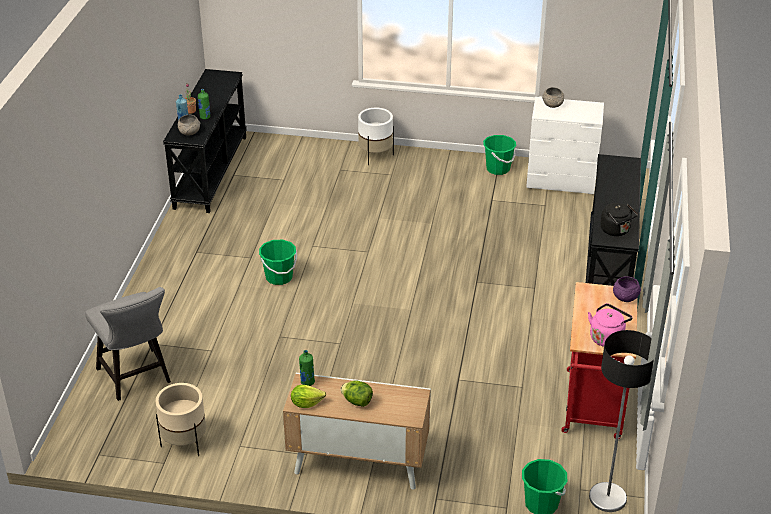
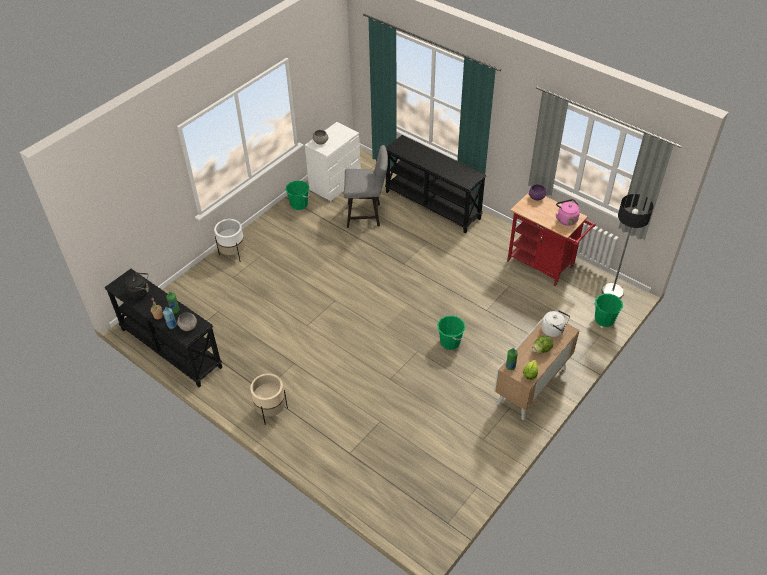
camera: 60 degrees left, 10 degrees up
(136, 378) = (381, 474): grey chair -> grey chair (367, 215)
(184, 443) = (463, 468): beige planter -> beige planter (271, 411)
(279, 277) = (327, 356): green bucket -> green bucket (450, 342)
(401, 403) = (553, 330): none -> white kettle
(616, 231) = (464, 175): black kettle -> black kettle (140, 293)

